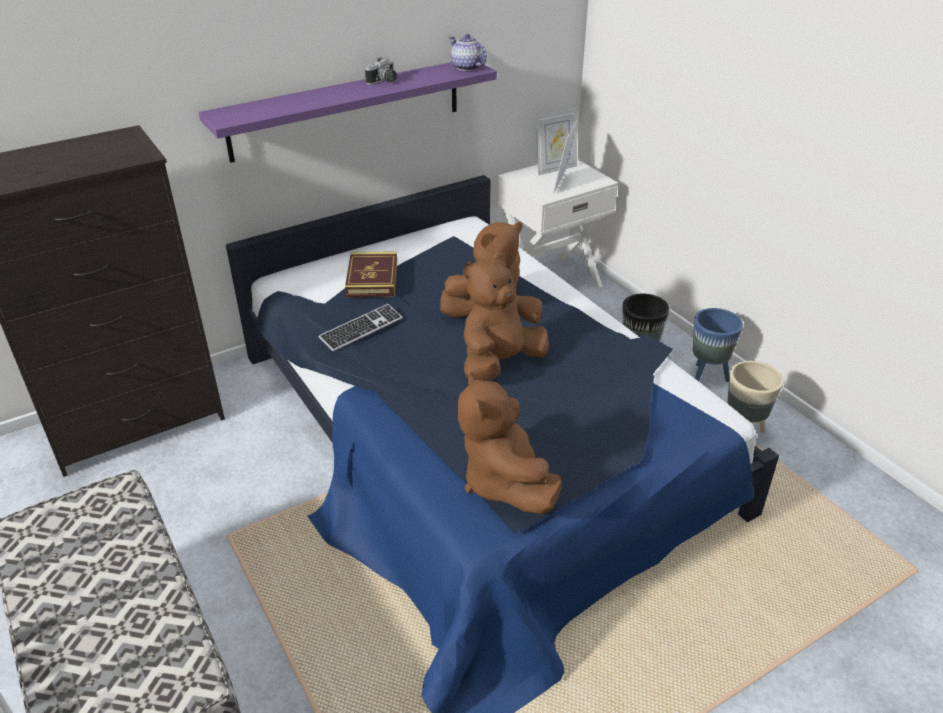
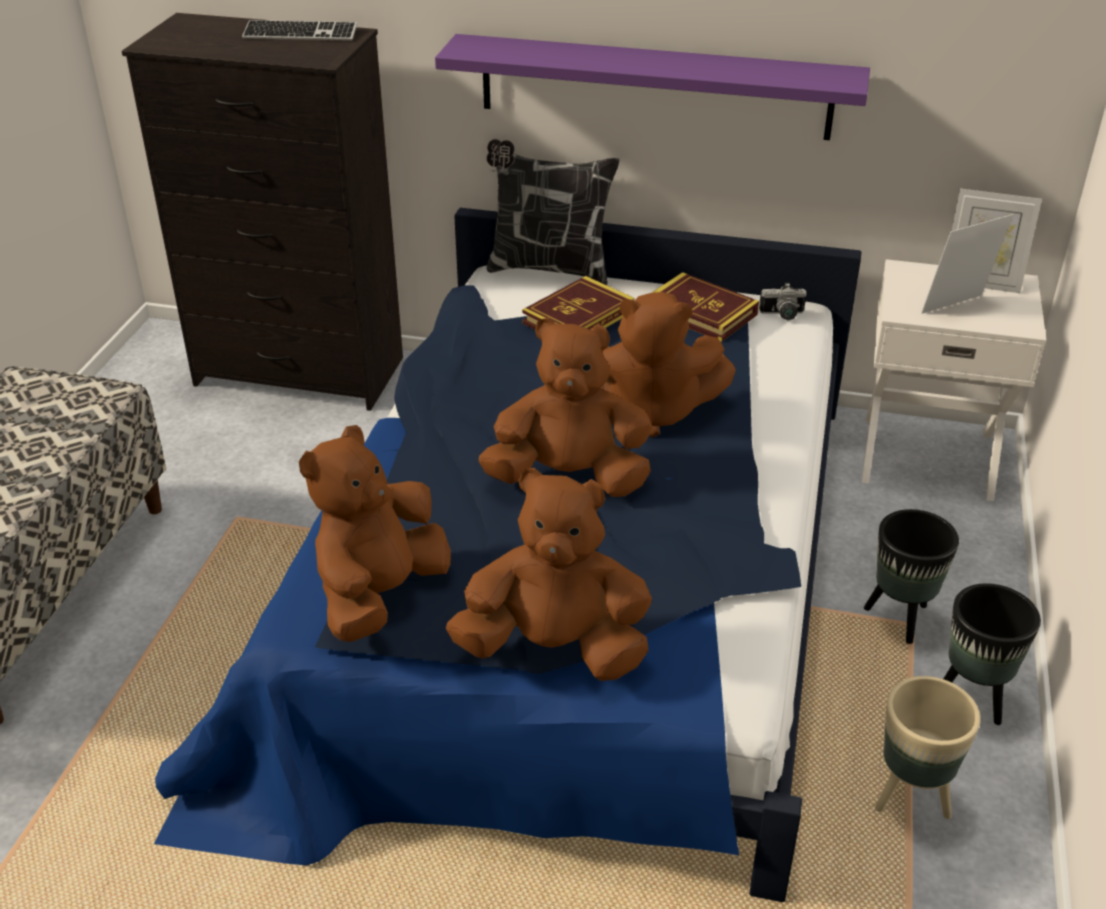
camera: 45 degrees right, 0 degrees up
(304, 262) = (548, 268): none -> pillow
(361, 329) = (484, 363): keyboard -> keyboard (300, 34)
(384, 81) = (701, 62): camera -> camera (782, 315)
(430, 245) = (700, 312): none -> book
(466, 67) = (835, 77): teapot -> none
(625, 447) = (554, 648): none -> brown plush toy
(706, 377) = (972, 698): blue planter -> black planter

